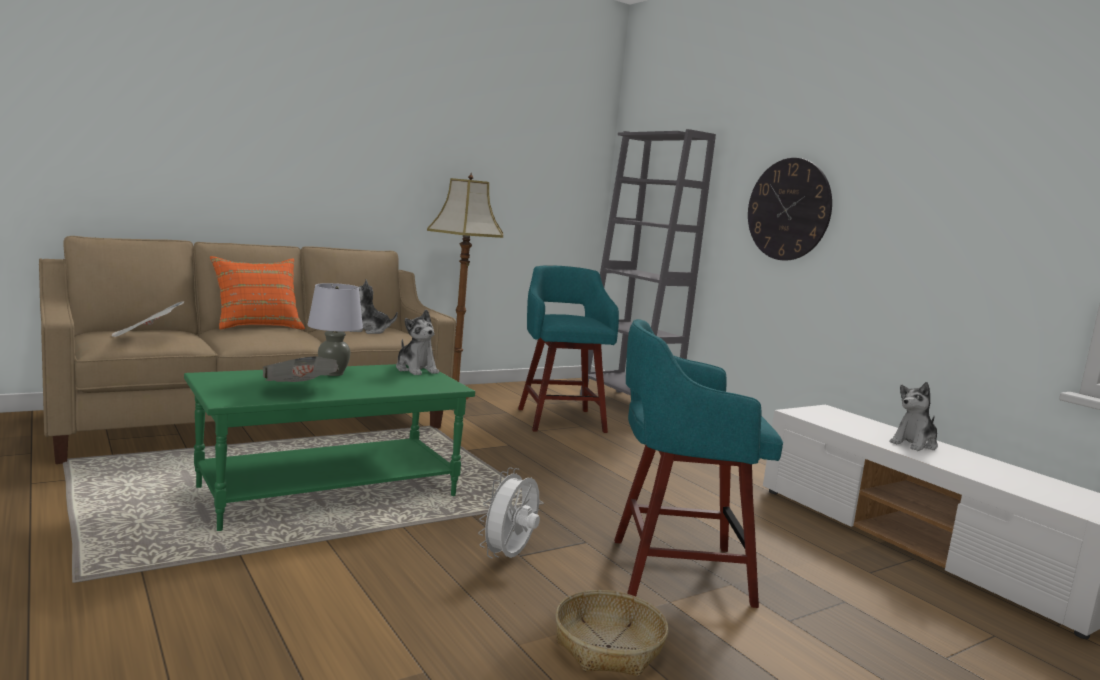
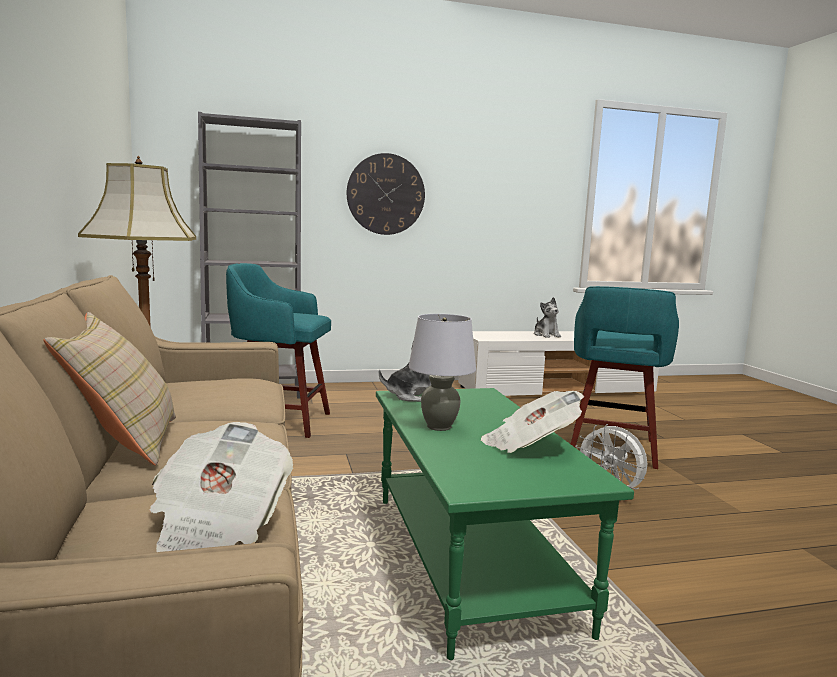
camera: 70 degrees left, 0 degrees up
(257, 326) = (123, 442): orange pillow -> beige pillow
(368, 331) = (214, 390): plush toy -> none
(608, 647) = (726, 486): basket -> none

